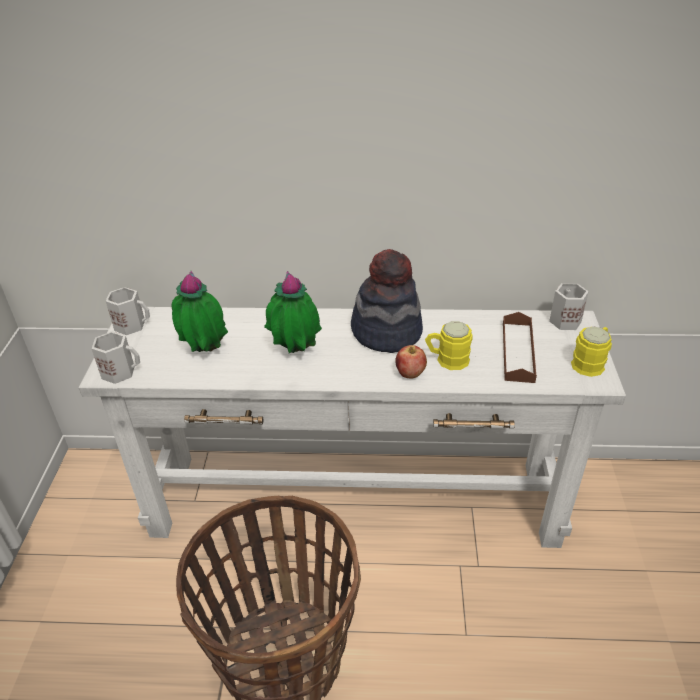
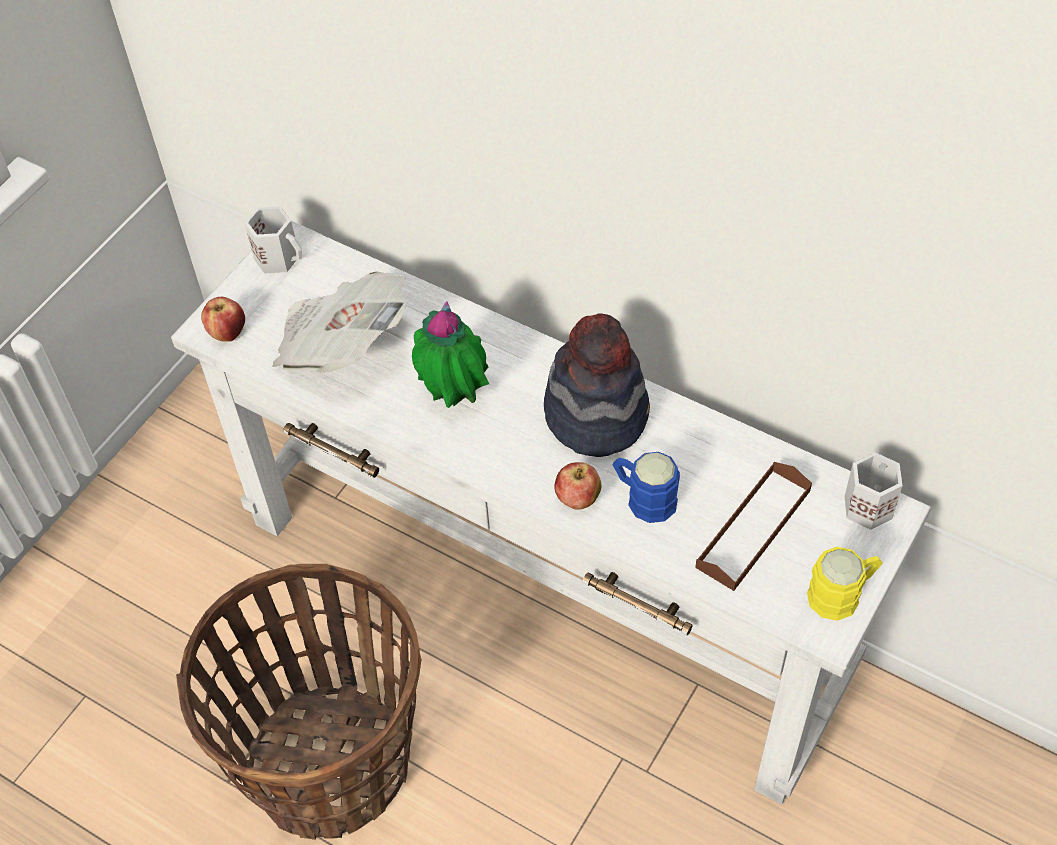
camera: 30 degrees right, 15 degrees up
(120, 371) = (227, 333): white mug -> apple
(204, 352) = (342, 346): potted plant -> newspaper
(447, 359) = (644, 498): yellow mug -> blue mug

